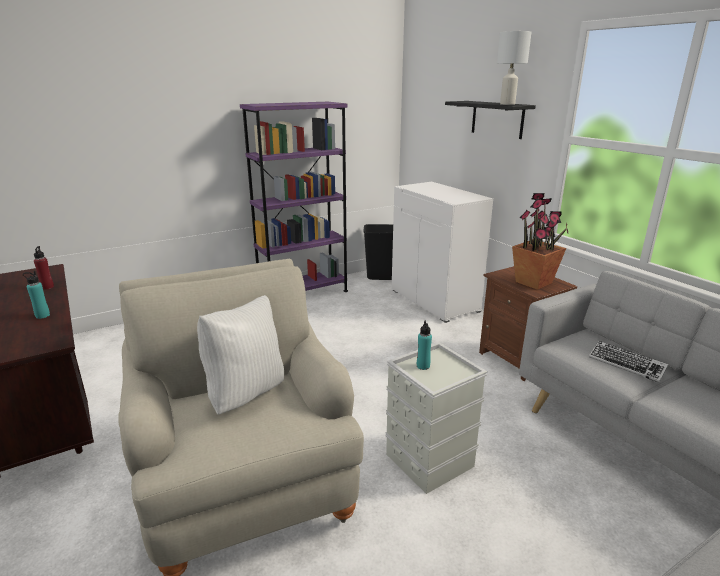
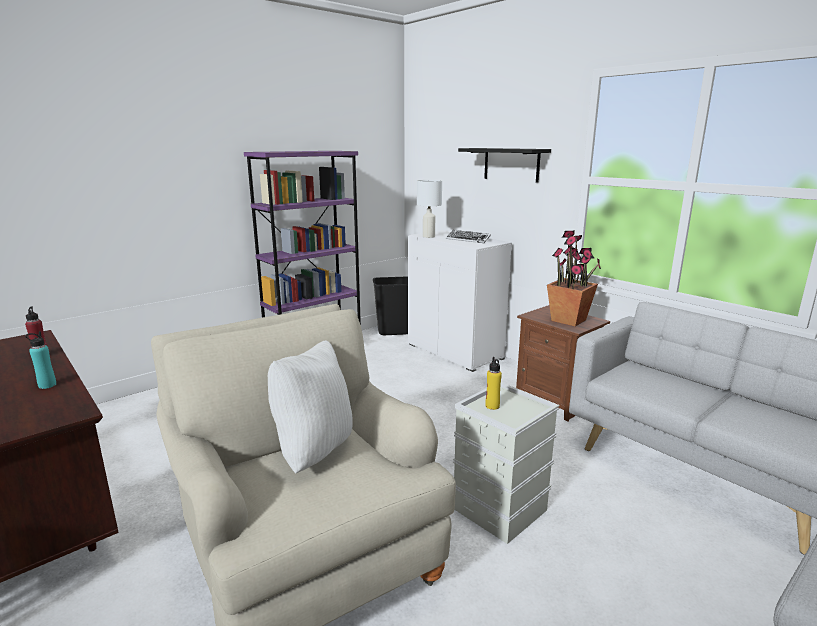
camera: 10 degrees left, 5 degrees down
(423, 366) = (492, 406): turquoise bottle -> yellow bottle
(507, 104) = (524, 148): white table lamp -> white table lamp (429, 236)
(626, 364) = (678, 389): keyboard -> keyboard (468, 239)

